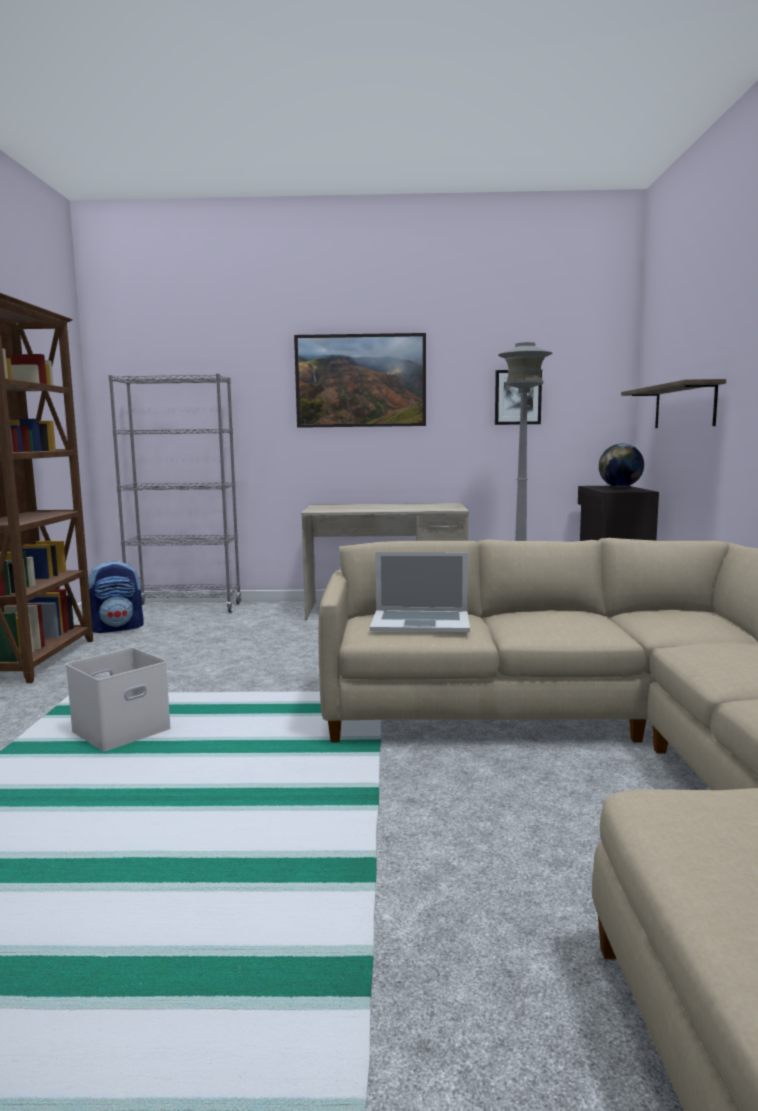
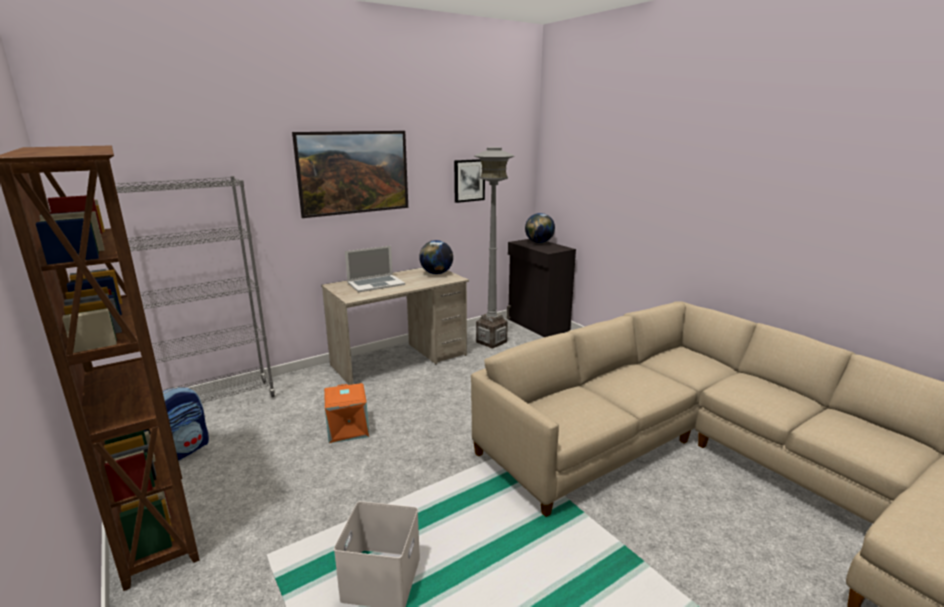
camera: 35 degrees left, 10 degrees up
(256, 643) = (349, 429): none -> orange storage box
(420, 621) = (574, 408): laptop -> laptop (375, 283)
(443, 506) = (436, 273): none -> globe
(684, 406) = (599, 196): shelf -> none

